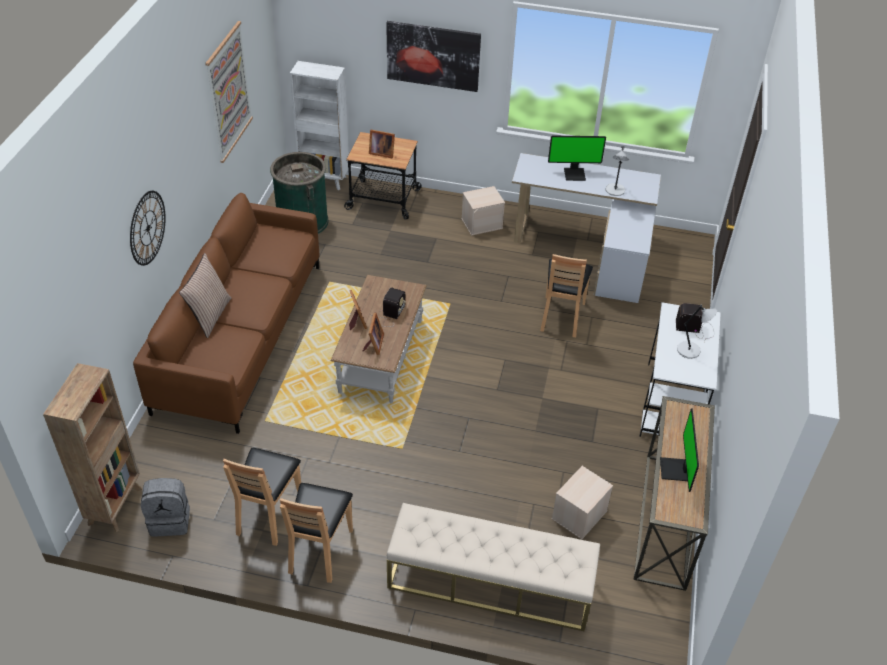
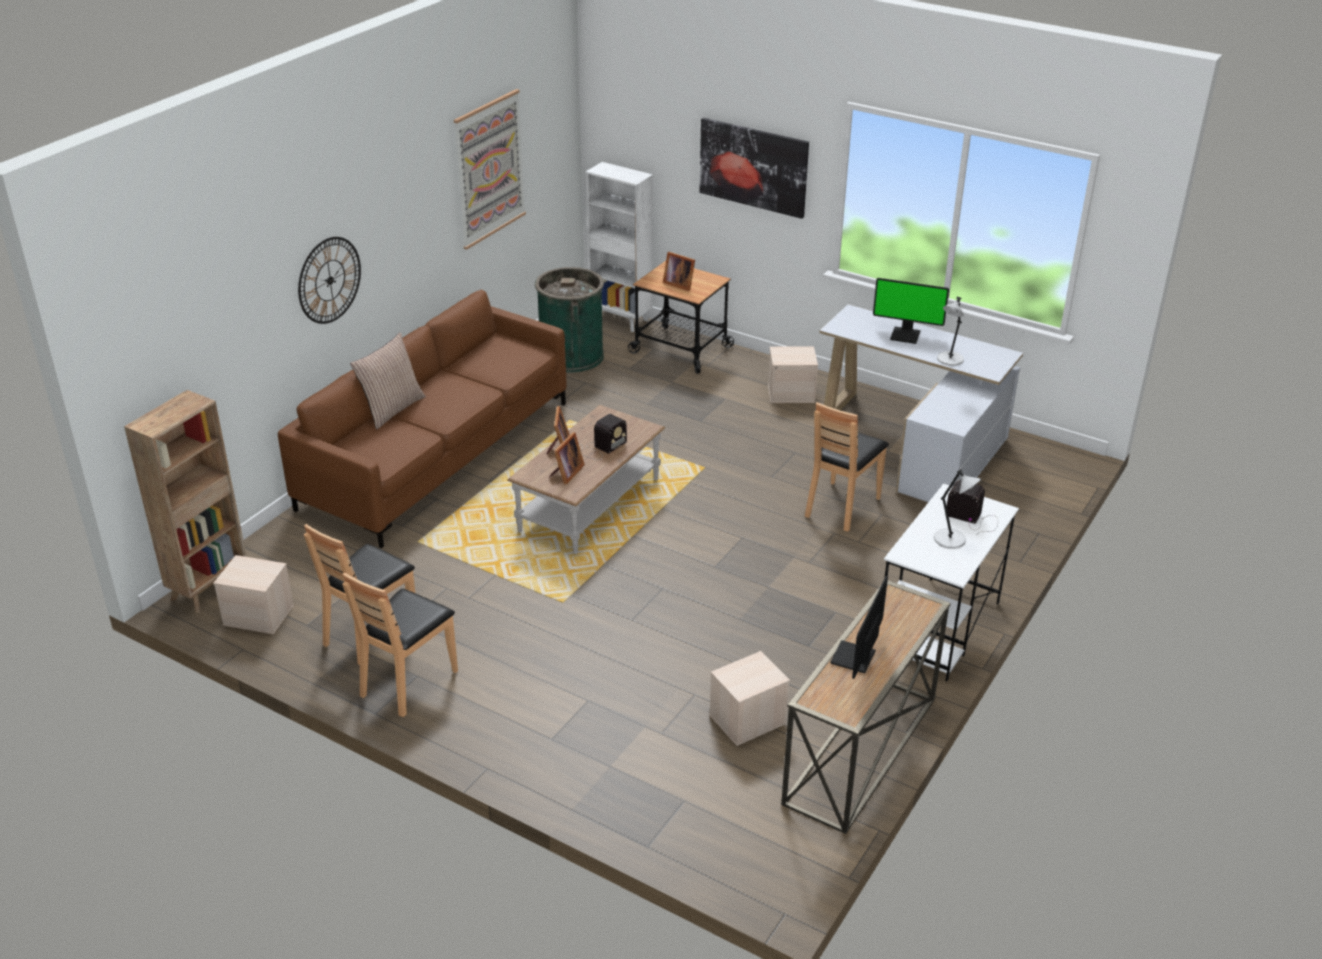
camera: 20 degrees right, 10 degrees down
(170, 520) = (259, 615): grey backpack -> beige storage box
(489, 582) = (593, 763): beige bench -> none

